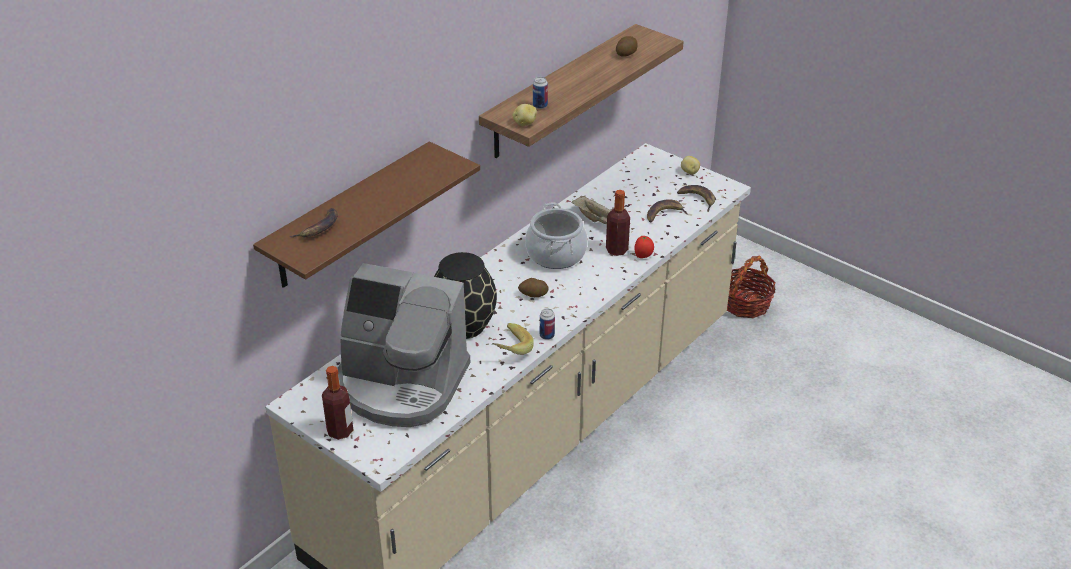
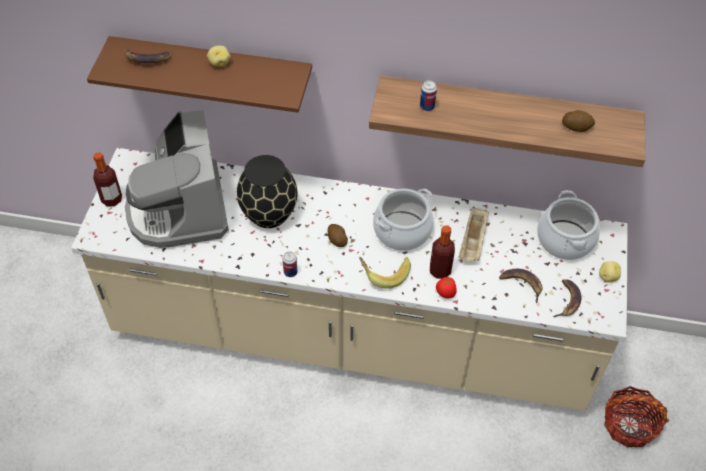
camera: 60 degrees right, 15 degrees up
(509, 349) = (258, 255): banana -> banana (384, 273)
(524, 123) = (389, 108): potato -> potato (219, 63)
(637, 177) = (564, 240): none -> cooking pot

